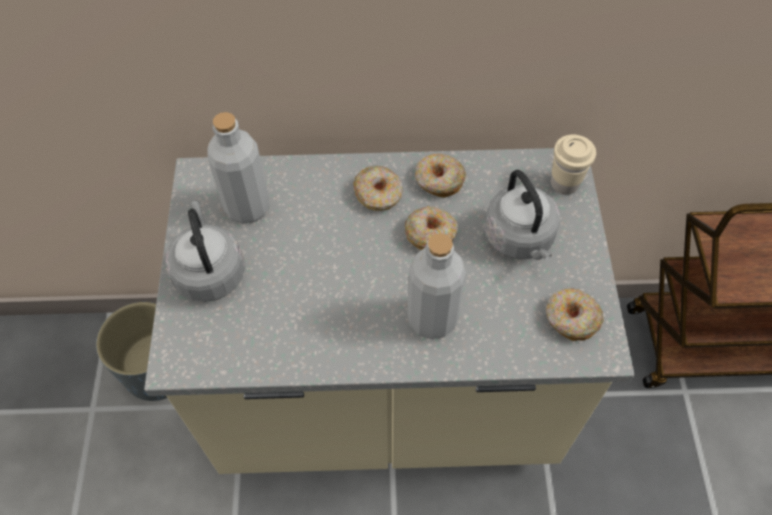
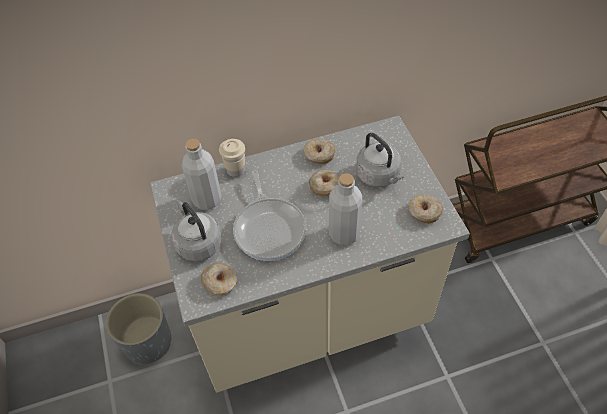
camera: 15 degrees left, 5 degrees down
(322, 278) = (269, 228): none -> frying pan
(378, 194) = (285, 172): donut -> donut (220, 282)
(564, 183) = (393, 138): beige cup -> beige cup (236, 170)

